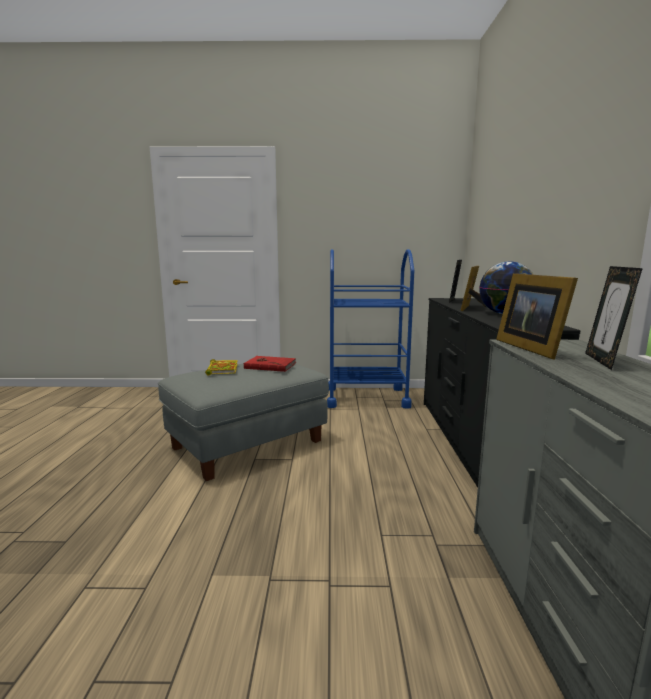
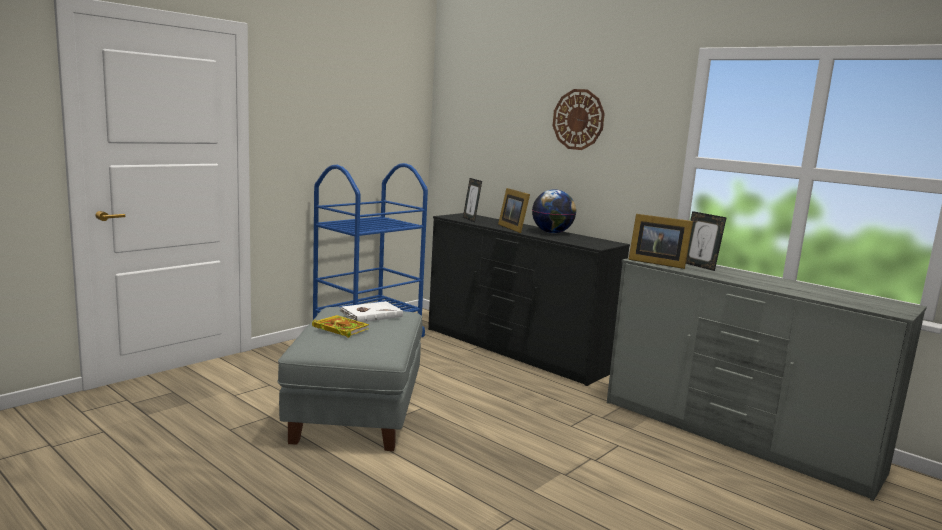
camera: 50 degrees left, 0 degrees up
(270, 365) = (370, 314): red book -> white book
(550, 171) = (578, 119): none -> wall clock

